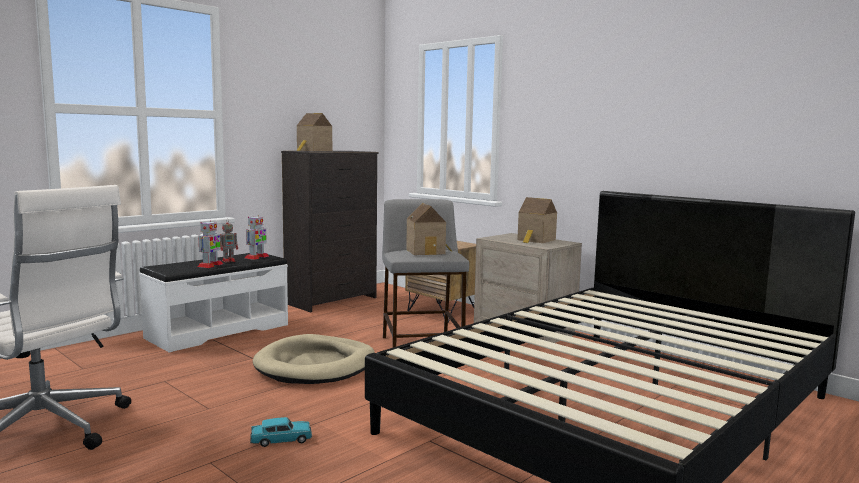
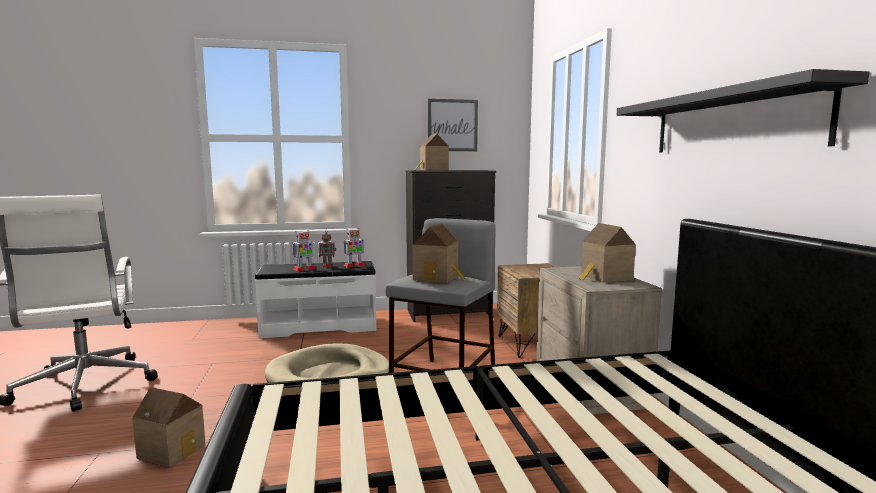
camera: 35 degrees right, 0 degrees up
(281, 440) = (174, 450): turquoise toy car -> toy house
(321, 103) = (452, 125): none -> picture
(631, 125) = (731, 122): none -> black shelf

